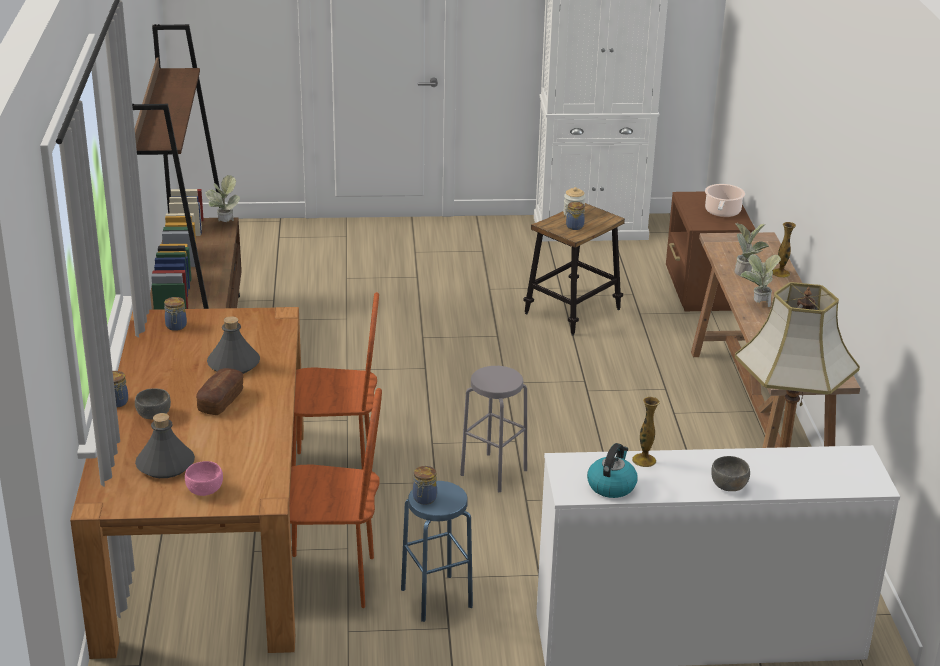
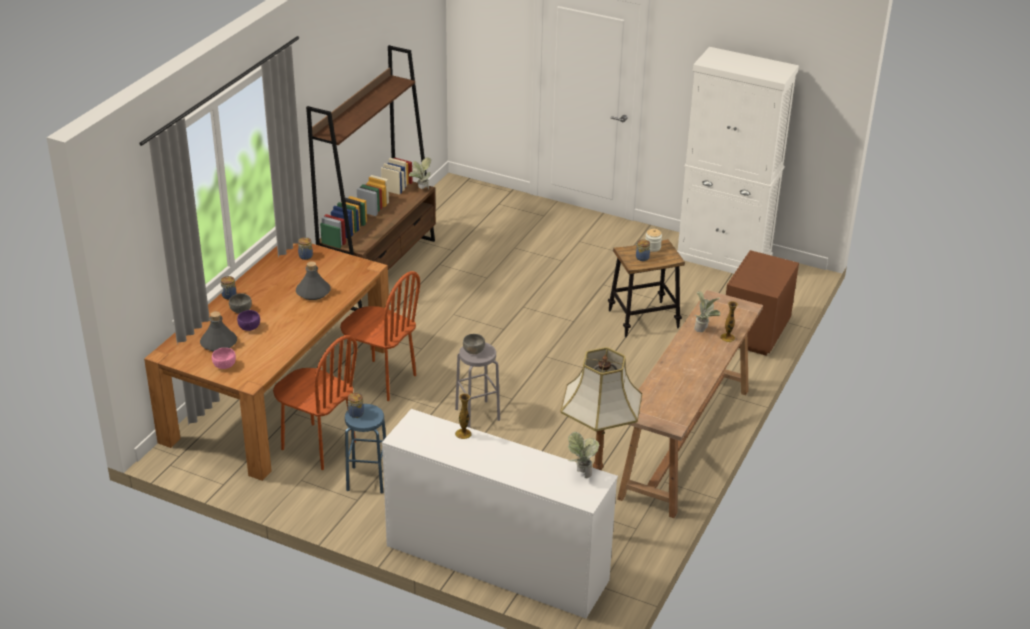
camera: 30 degrees right, 5 degrees up
(189, 431) = (249, 327): none -> purple bowl
(221, 401) = (284, 313): bread -> none
(611, 485) = (426, 442): kettle -> none
(722, 212) = (767, 277): cooking pot -> none
(729, 485) = (495, 467): grey bowl -> grey bowl (473, 351)
(757, 304) = (682, 355): potted plant -> potted plant (580, 472)

